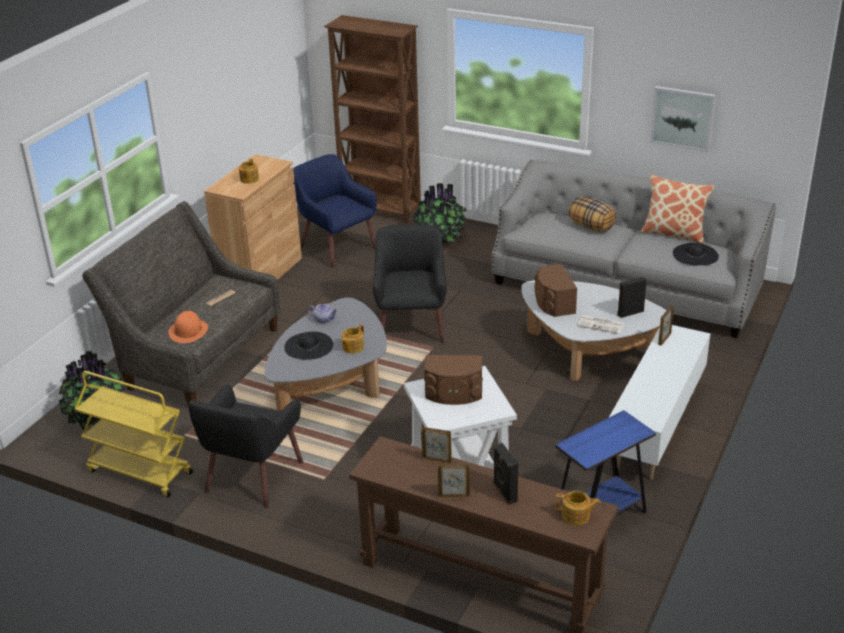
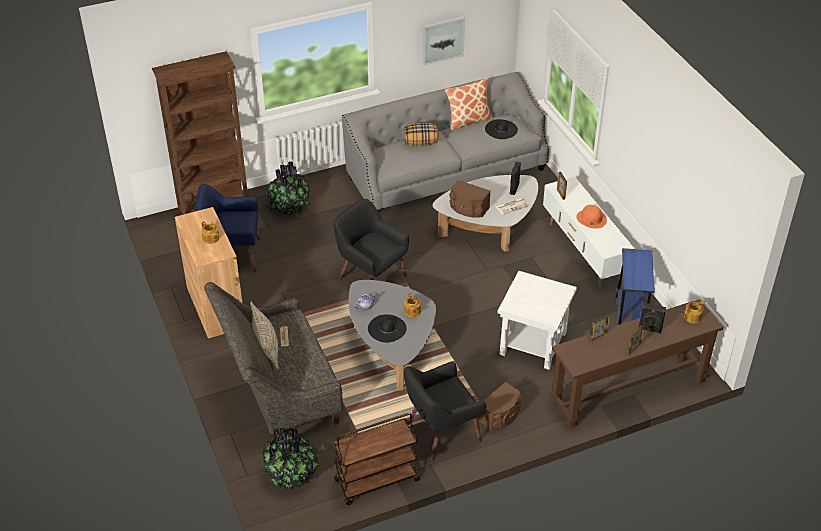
camera: 50 degrees left, 10 degrees up
(139, 472) = (376, 481): yellow cart -> brown cart
(188, 331) = (305, 371): orange hat -> orange hat (591, 219)
(196, 296) = (266, 347): none -> beige pillow
(252, 477) = (442, 432): black armchair -> black armchair turned 90 degrees clockwise
(454, 393) = (530, 297): brown speaker -> brown speaker (500, 416)

